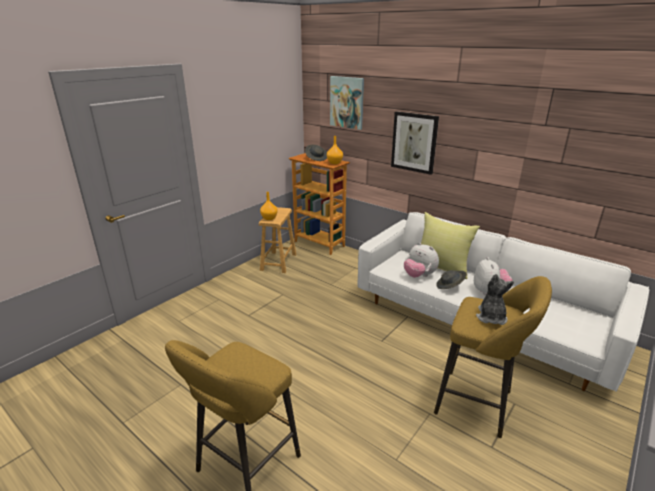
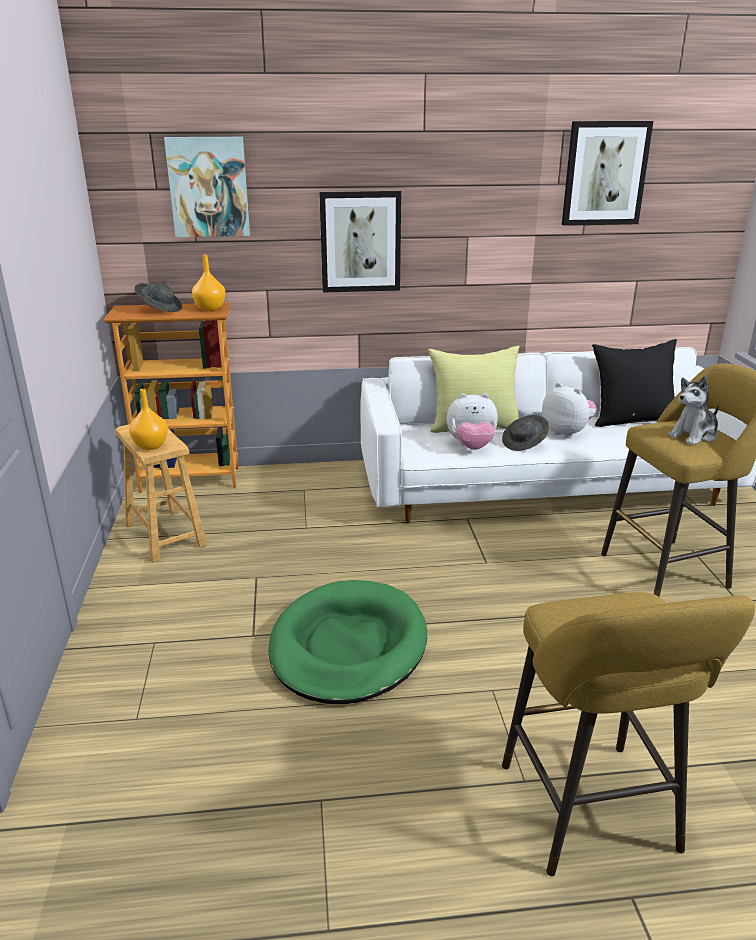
camera: 45 degrees left, 0 degrees up
(270, 339) = (348, 646): none -> green dog bed
(491, 317) = (694, 435): plush toy -> plush toy turned 90 degrees counterclockwise
(553, 303) = (632, 419): none -> black pillow
(583, 122) = (605, 174): none -> picture

